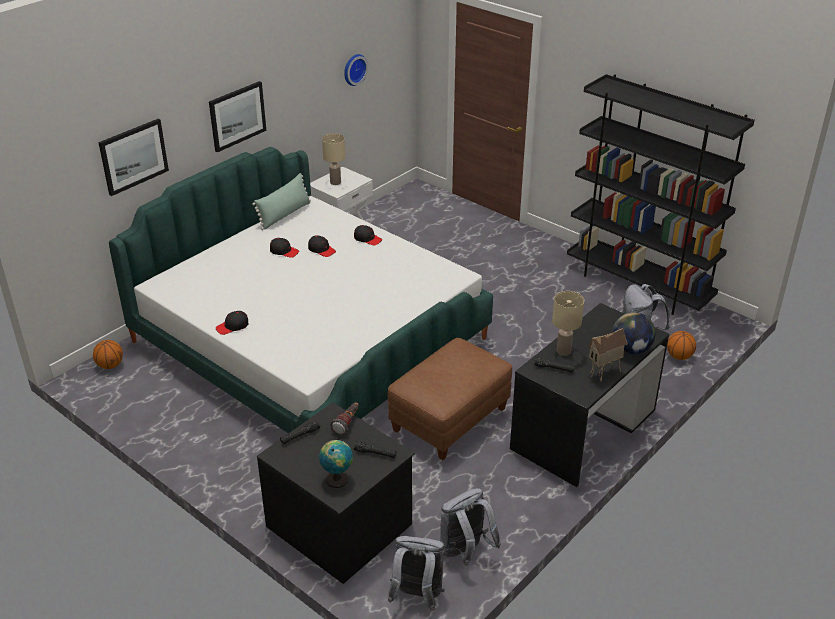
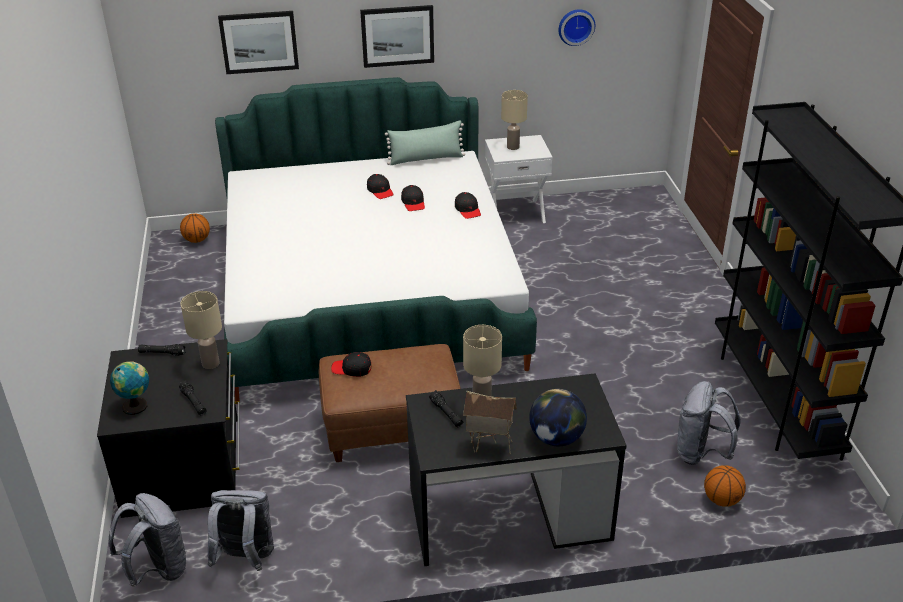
camera: 40 degrees right, 0 degrees up
(232, 326) = (250, 236): black cap -> black cap (352, 369)
(347, 423) = (211, 363): flashlight -> beige table lamp

